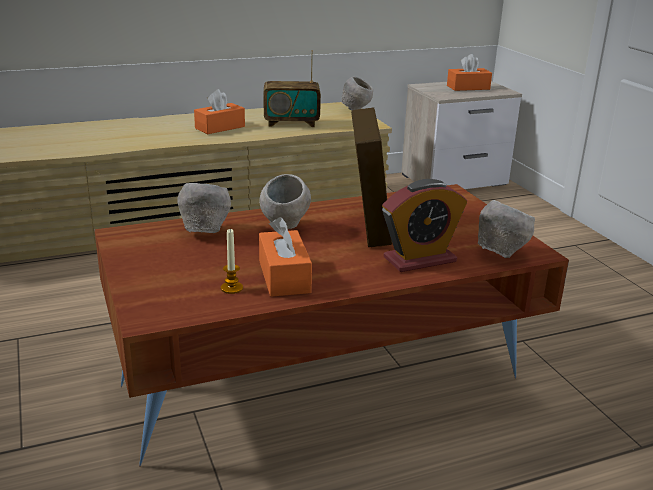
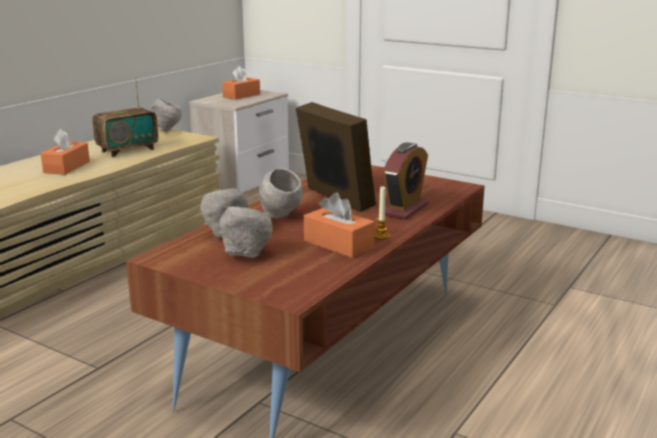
camera: 35 degrees left, 5 degrees down
(231, 288) = (316, 262): candle -> candle (381, 236)
(500, 254) = (444, 193): grey bowl -> grey bowl (246, 256)

